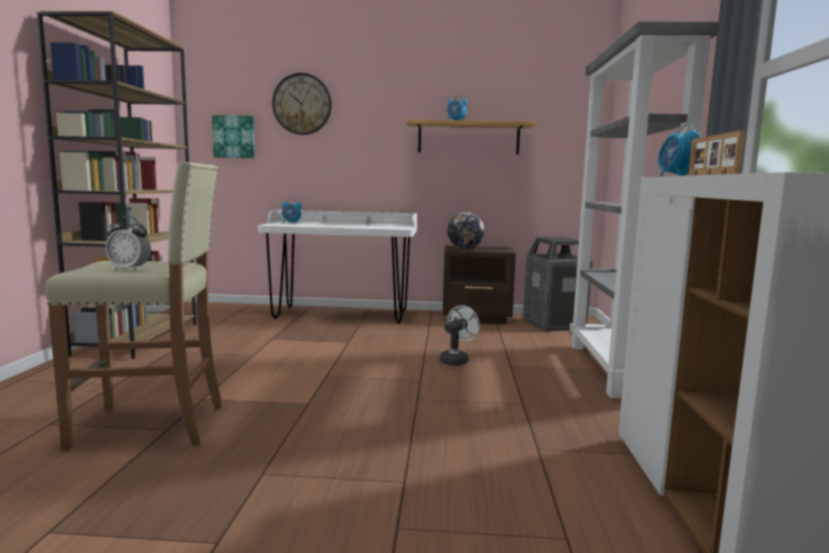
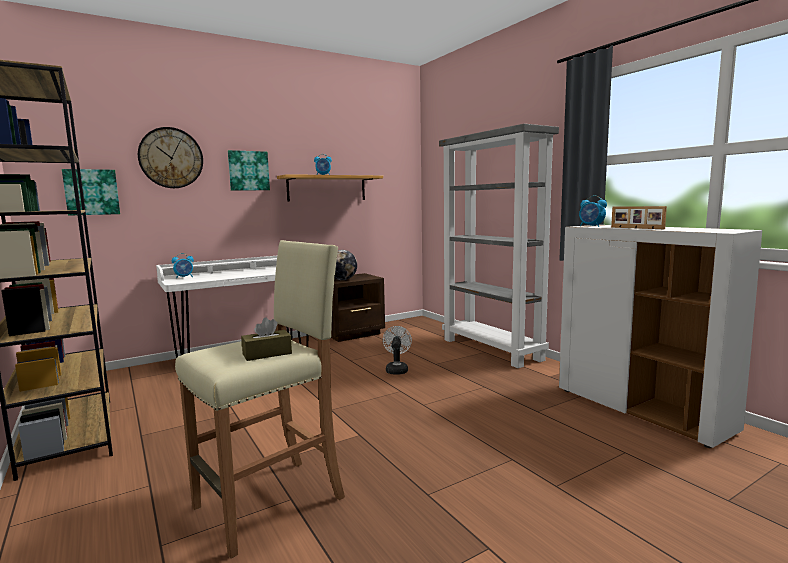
camera: 35 degrees left, 0 degrees up
(129, 269) = (267, 354): alarm clock -> brown tissue box
(377, 117) = (248, 171): none -> picture
(554, 324) = (409, 327): trash can -> none

